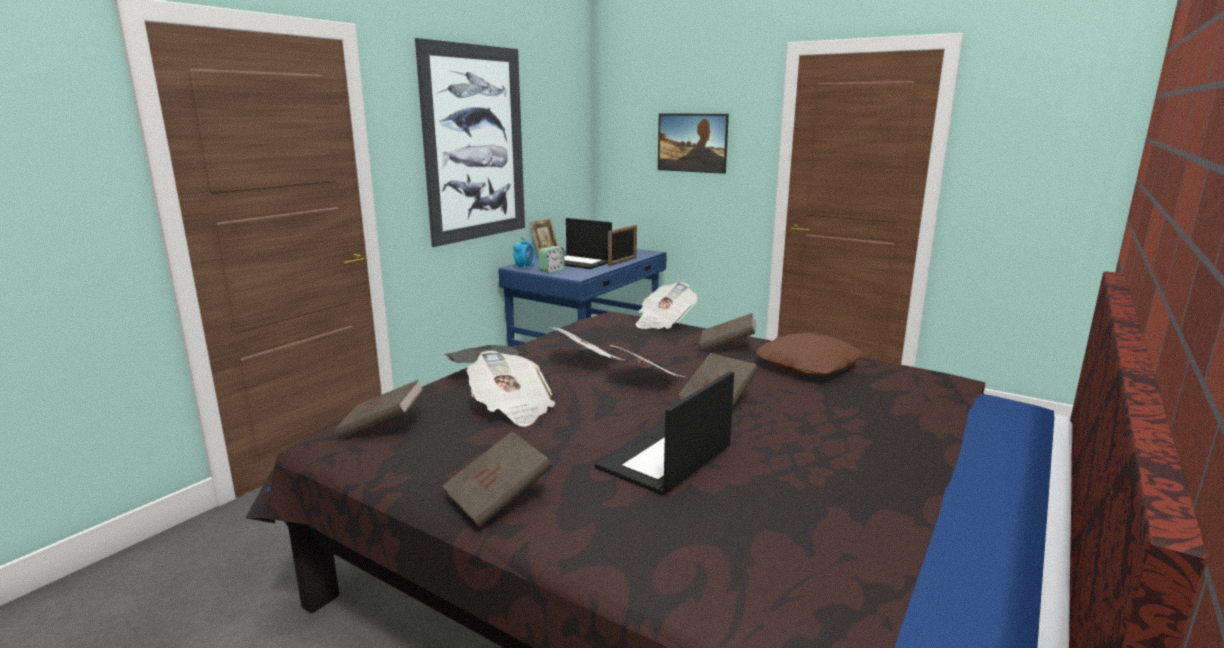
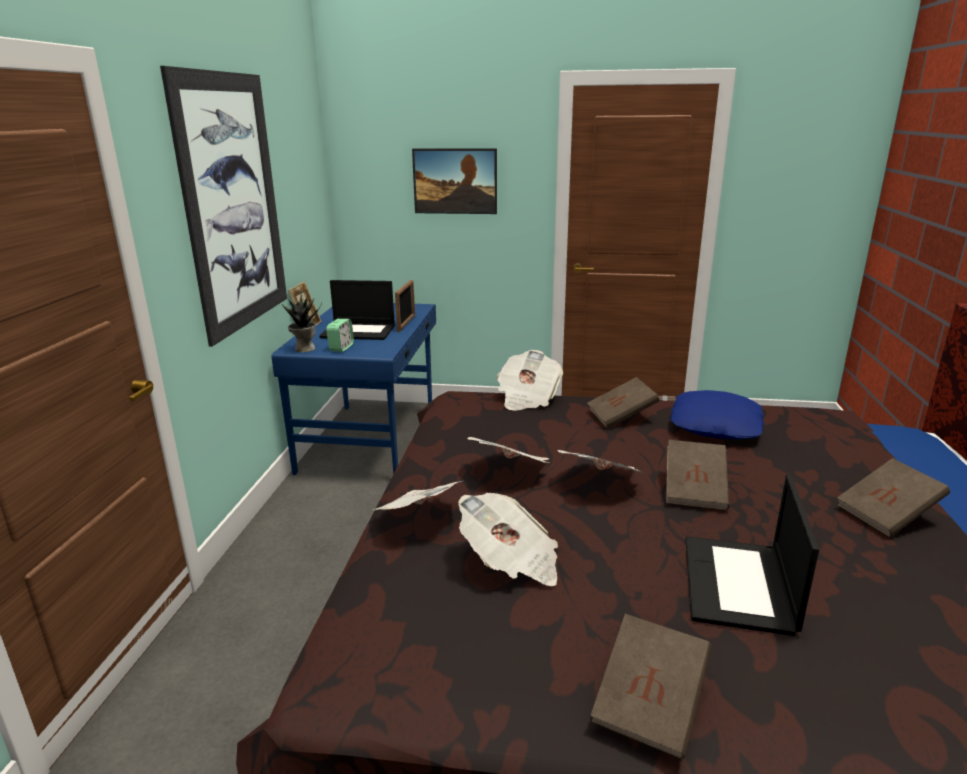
camera: 25 degrees left, 5 degrees up
(382, 427) = (386, 640): brown book -> brown book (887, 514)
(525, 267) = (304, 349): alarm clock -> potted plant
(808, 365) = (716, 425): brown pillow -> blue pillow

